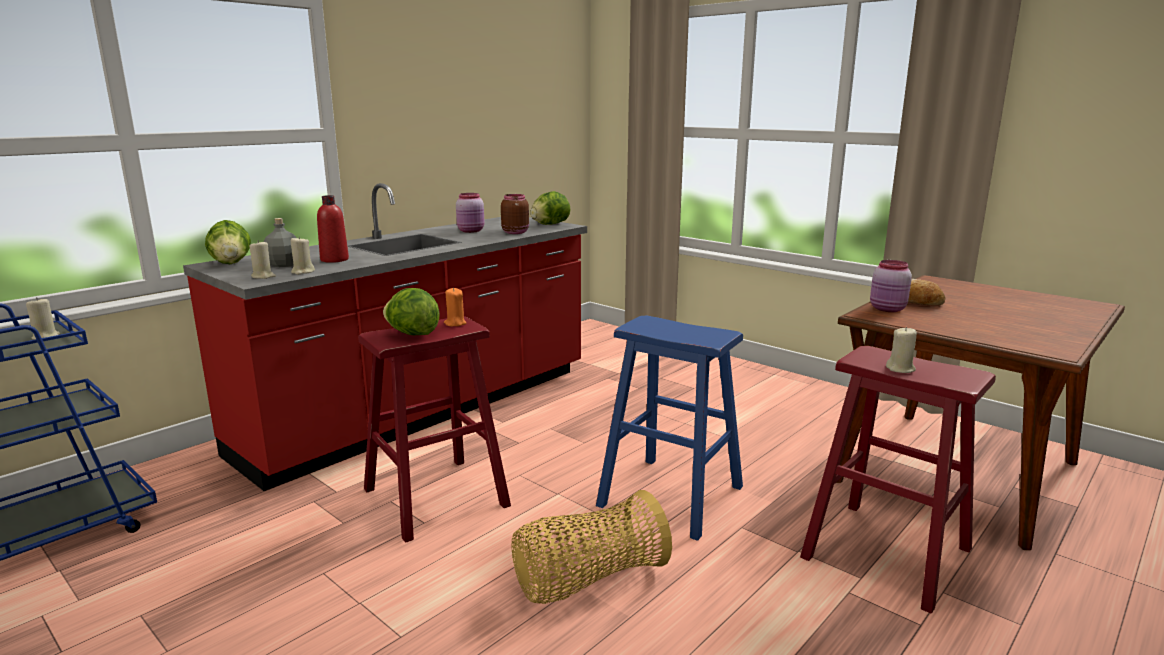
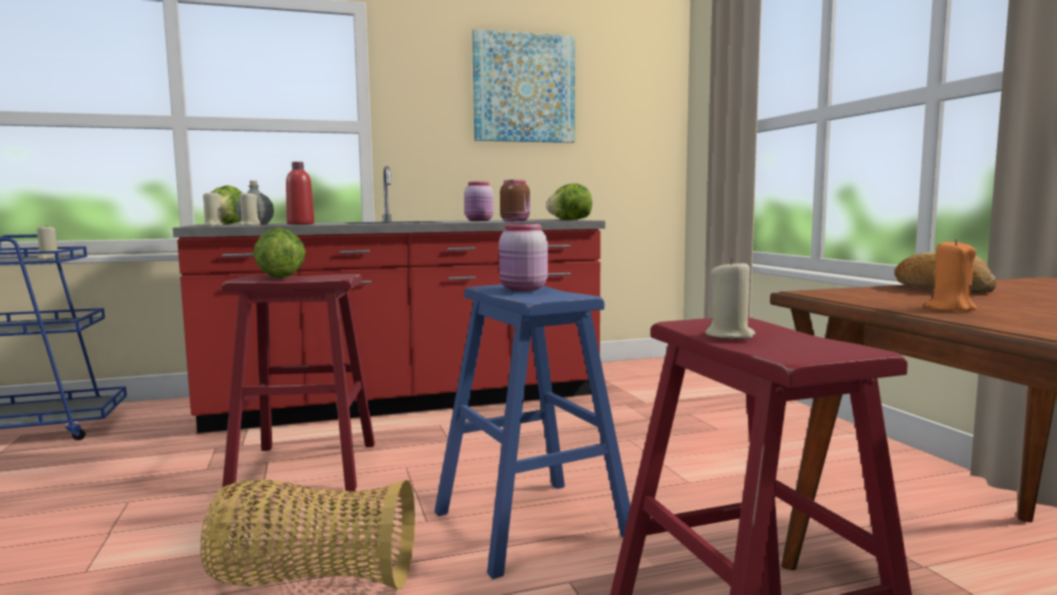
camera: 30 degrees right, 10 degrees down
(455, 323) = (334, 275): orange candle -> orange candle (950, 308)
(468, 86) = (524, 88): none -> picture
(888, 309) = (871, 291): pink jar -> pink jar (523, 289)

